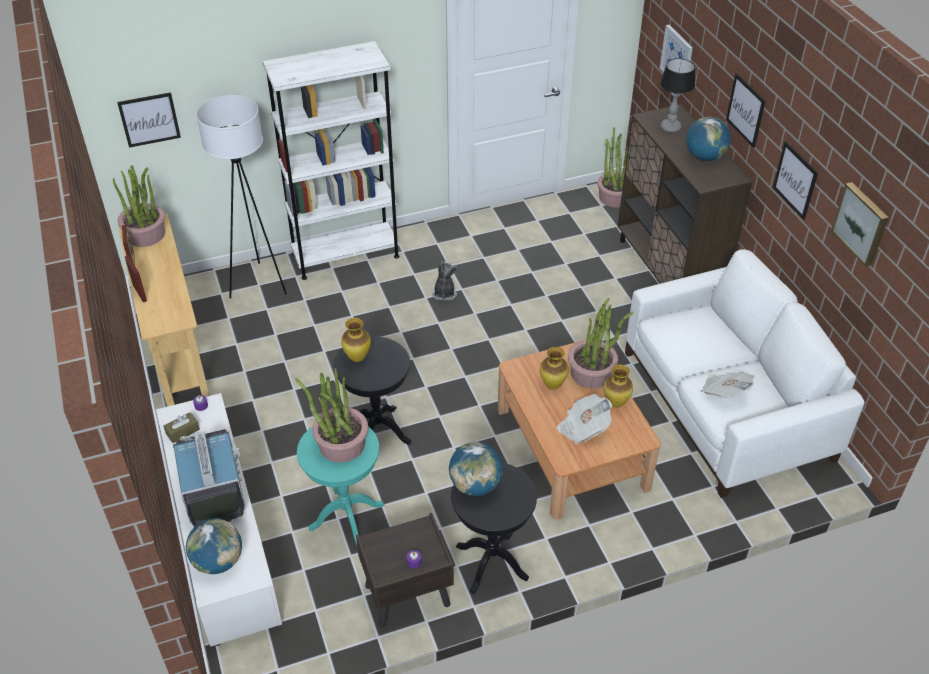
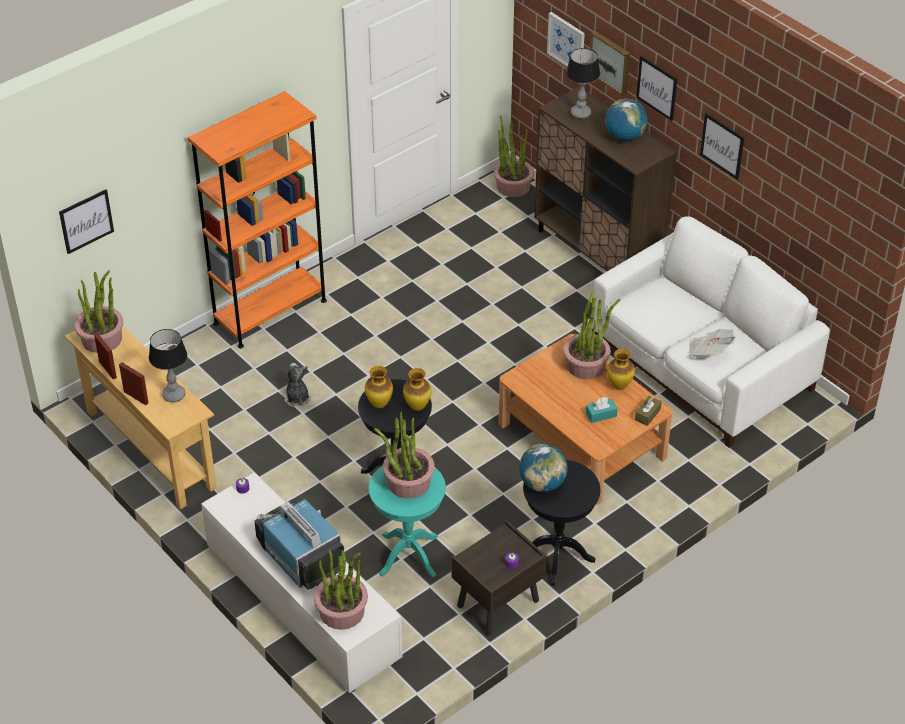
camera: 20 degrees left, 0 degrees up
(173, 299) = (173, 395): none -> table lamp
(182, 431) = (240, 515): brown tissue box -> brown tissue box (647, 415)
(218, 561) = (342, 612): globe -> potted plant
(258, 284) = (197, 364): white floor lamp -> none
(345, 255) = (270, 312): white bookcase -> orange bookcase
(444, 293) = (391, 326): plush toy -> plush toy (297, 398)
(553, 385) = (557, 385): vase -> vase (418, 407)
(583, 428) = (601, 415): newspaper -> turquoise tissue box
(862, 223) = (795, 176): picture -> picture (611, 62)

